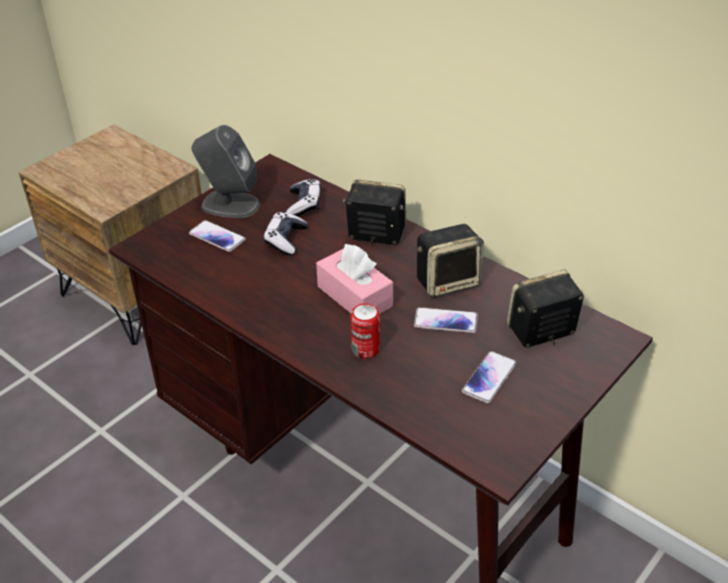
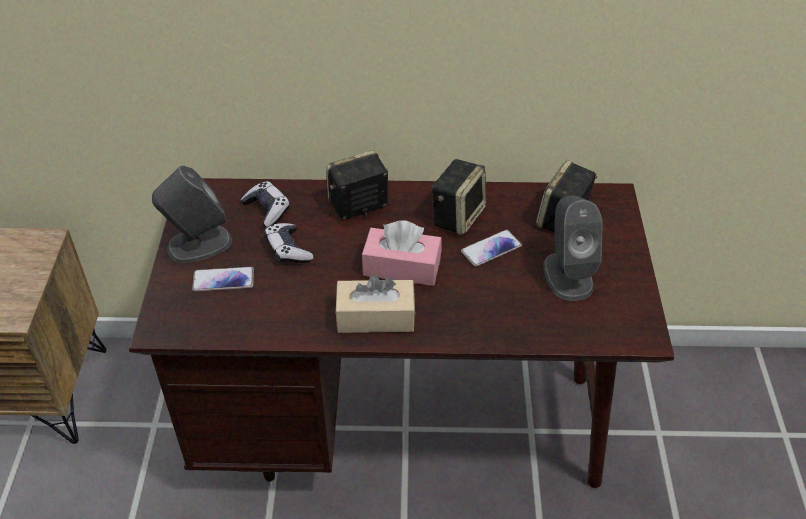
camera: 40 degrees left, 5 degrees up
(291, 321) = (375, 317): none -> beige tissue box
(365, 349) = (459, 305): can -> none
(489, 378) = (568, 275): phone -> grey speaker

